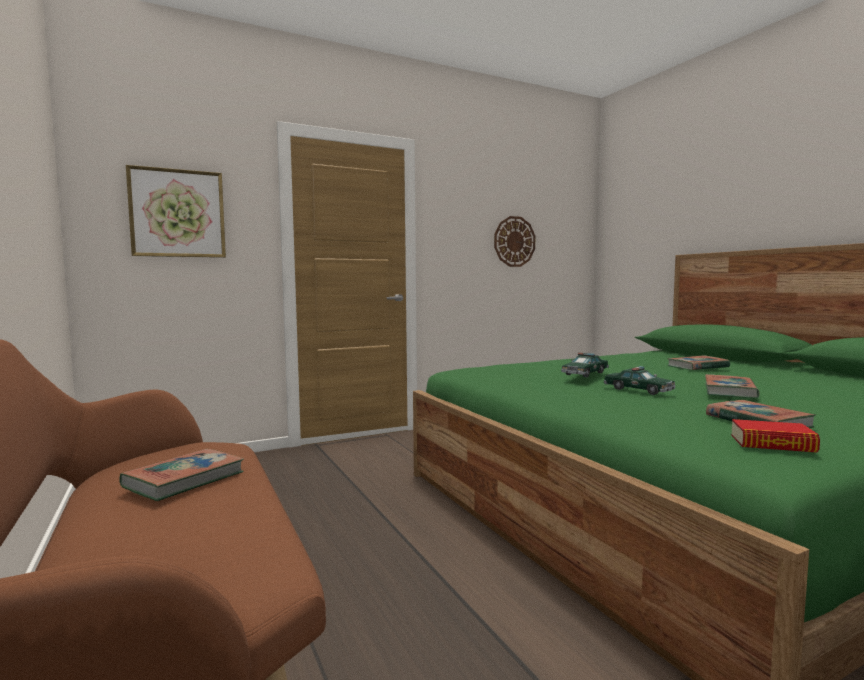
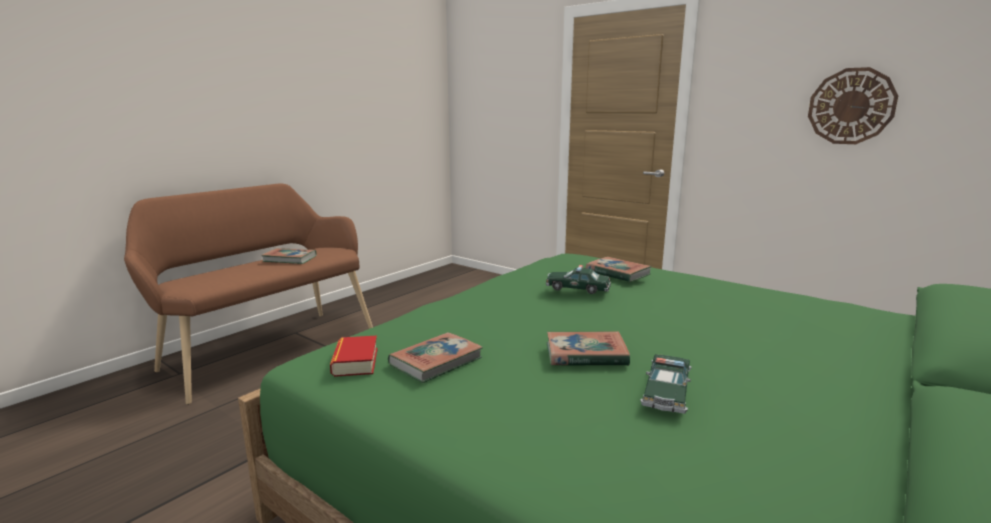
camera: 65 degrees right, 10 degrees up
(177, 213) = (498, 96): picture -> none
(638, 390) = (543, 316): toy car -> toy car (666, 392)
(697, 367) = (764, 341): book -> book (617, 273)

